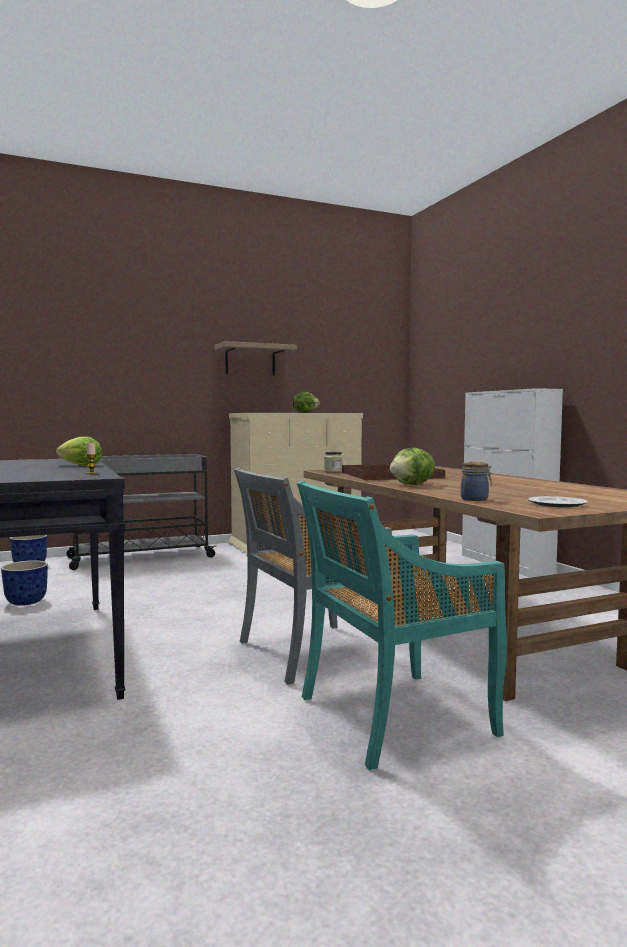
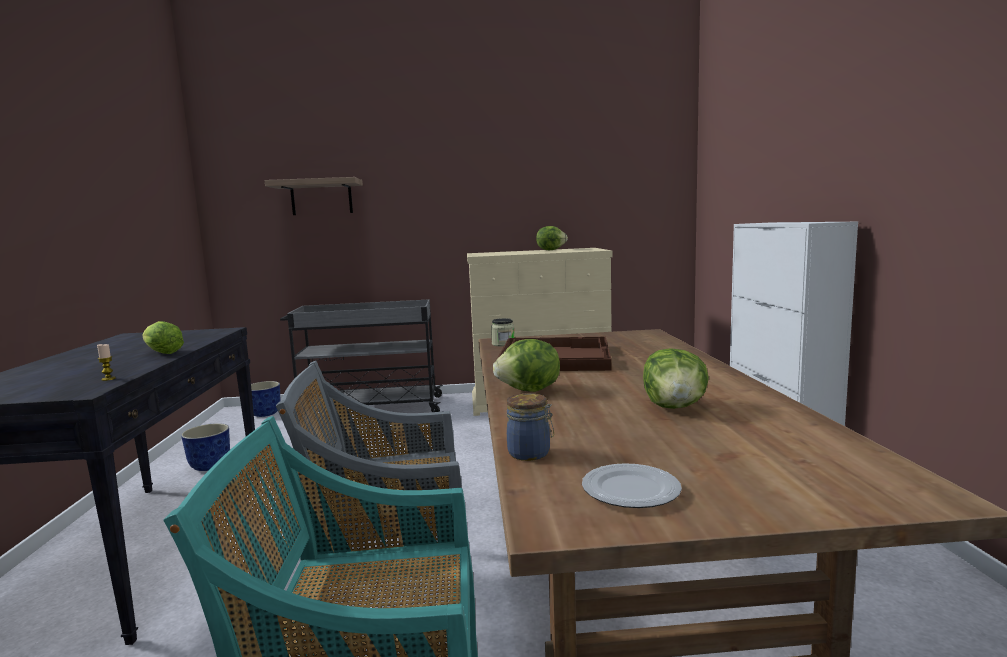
camera: 20 degrees right, 5 degrees up
(250, 360) = (491, 192): shelf -> shelf (321, 197)
(518, 486) = (675, 407): none -> lettuce

